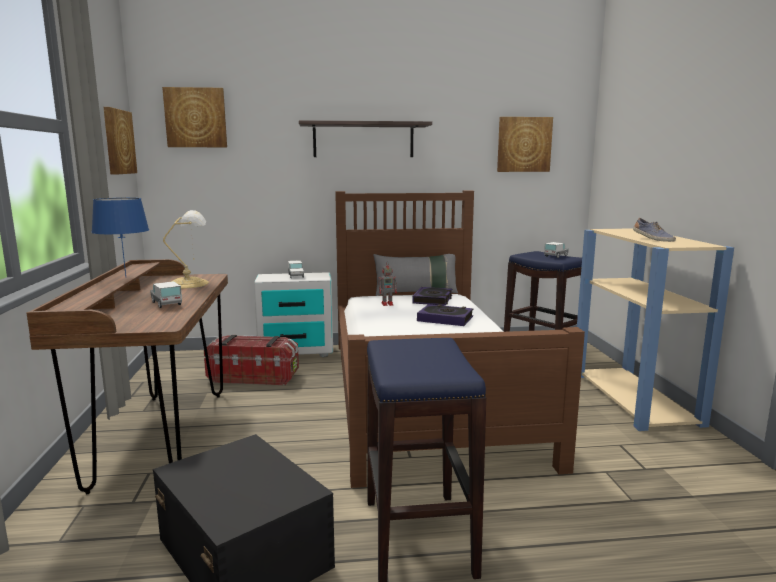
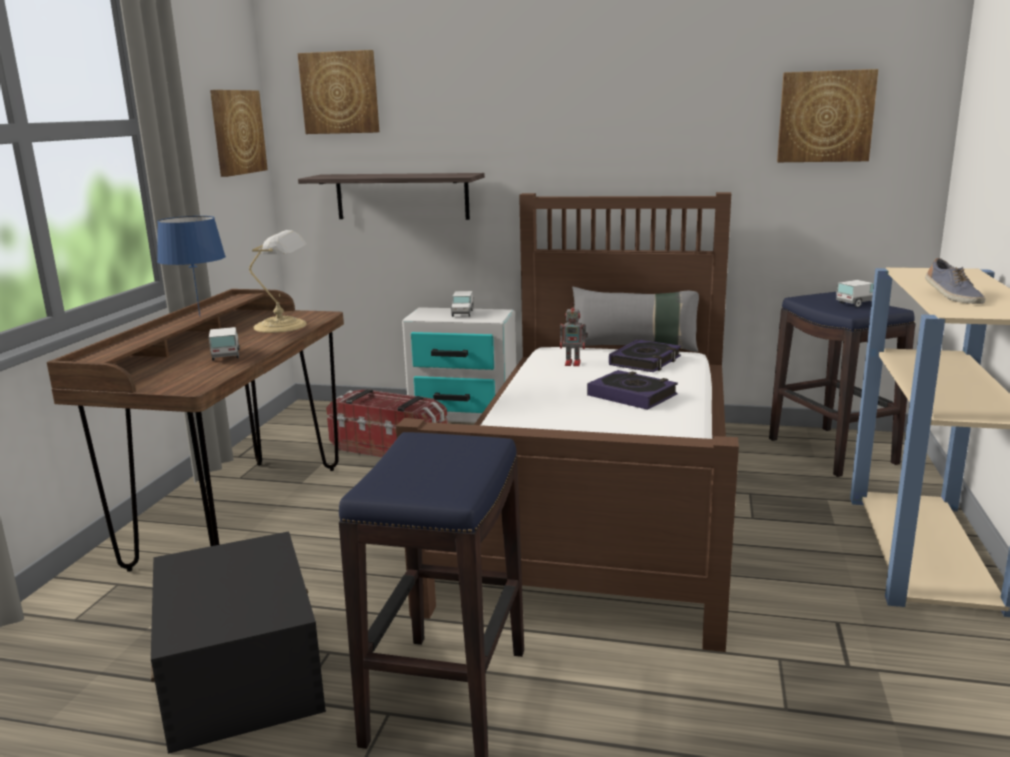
camera: 20 degrees right, 5 degrees up
(363, 140) = (565, 117): shelf -> shelf (402, 196)

